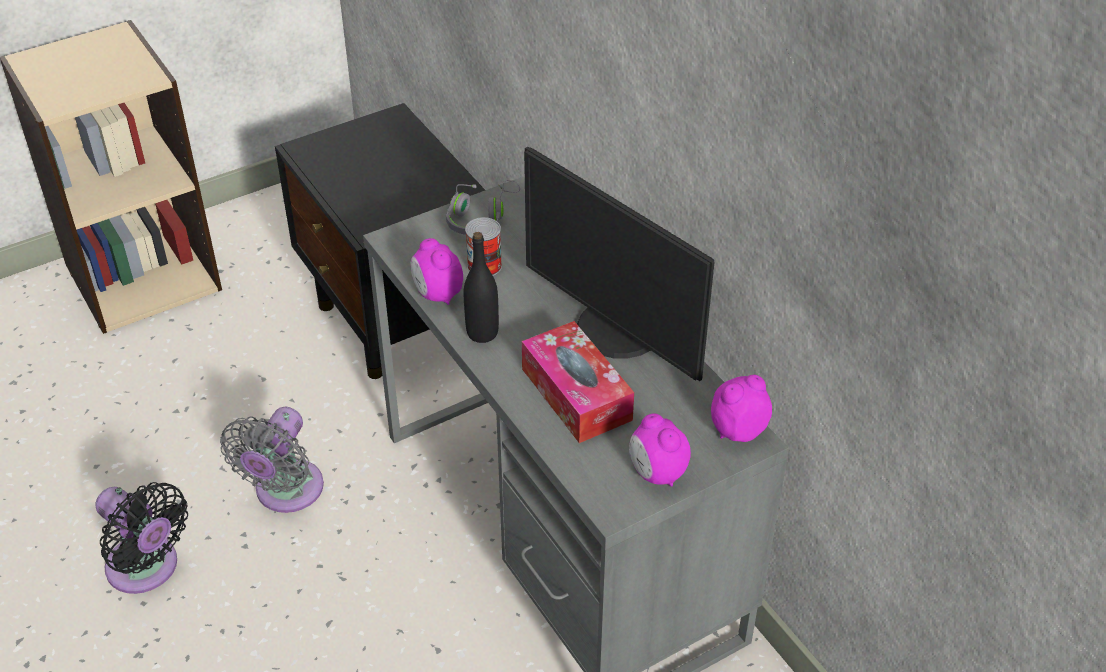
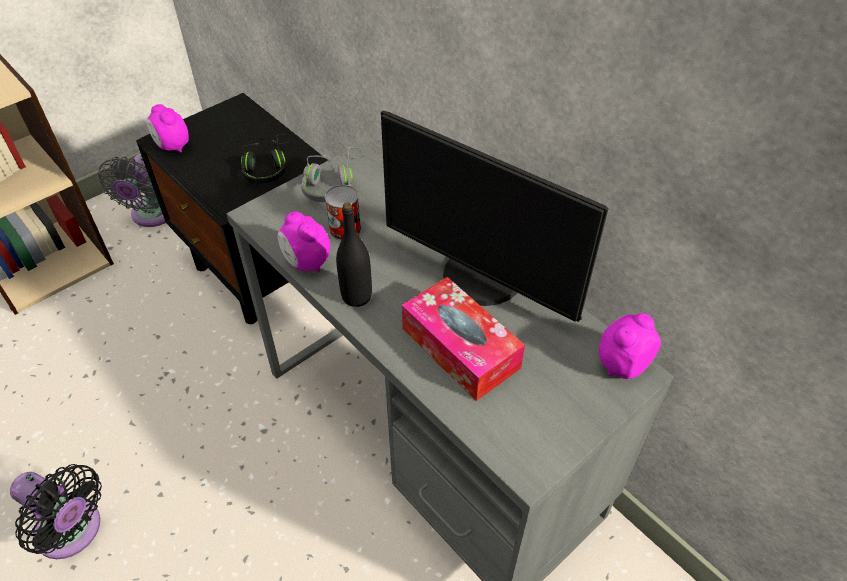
camera: 10 degrees left, 5 degrees up
(285, 492) = (190, 437): grey fan -> grey fan (152, 215)
(417, 193) = (267, 168): none -> black headphones
(656, 473) = (559, 423): alarm clock -> alarm clock (172, 147)

